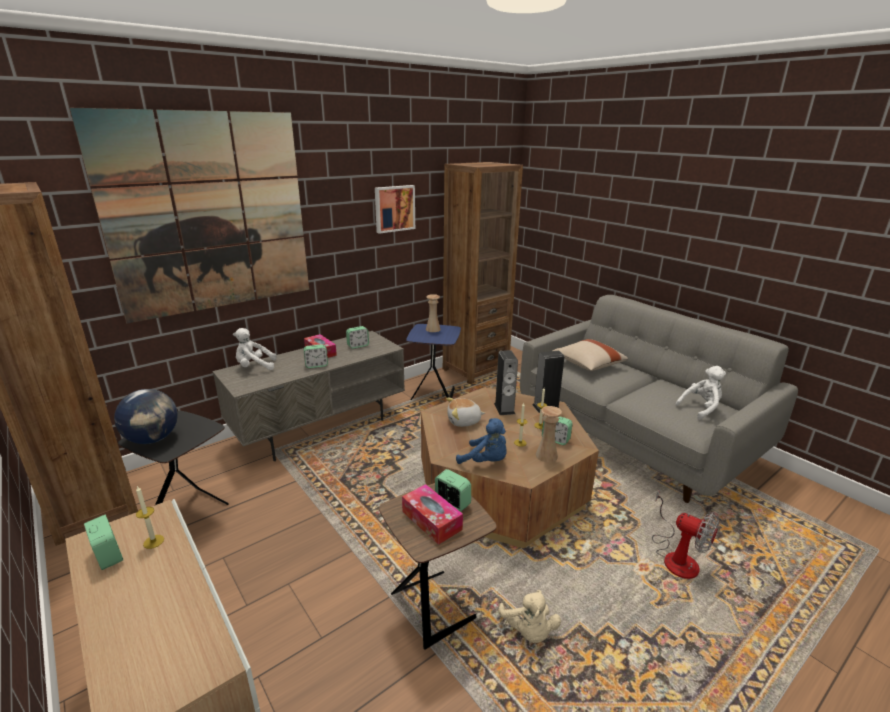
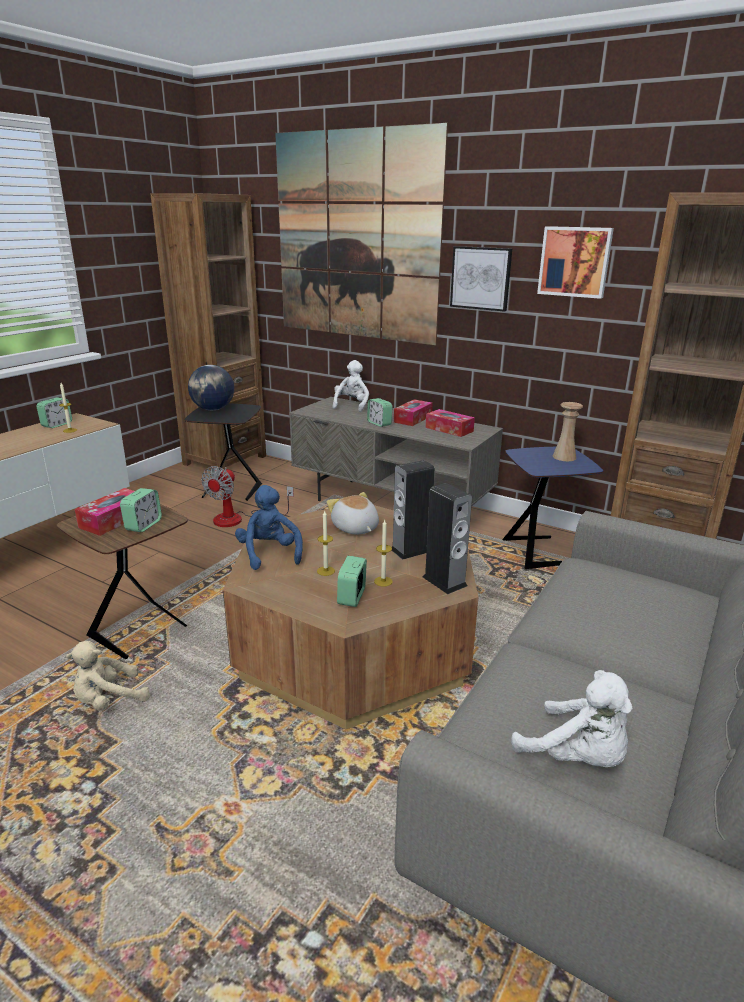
camera: 70 degrees right, 0 degrees up
(254, 367) = (351, 405): white plush toy -> white plush toy turned 45 degrees clockwise
(335, 230) = (481, 278): none -> picture
(358, 345) = (449, 429): alarm clock -> tissue box
(486, 461) = (269, 553): blue plush toy -> blue plush toy turned 150 degrees clockwise
(546, 455) = (304, 593): beige vase -> none
(587, 365) = (628, 598): beige pillow -> none
(676, 556) = (271, 857): fan -> fan (238, 519)

